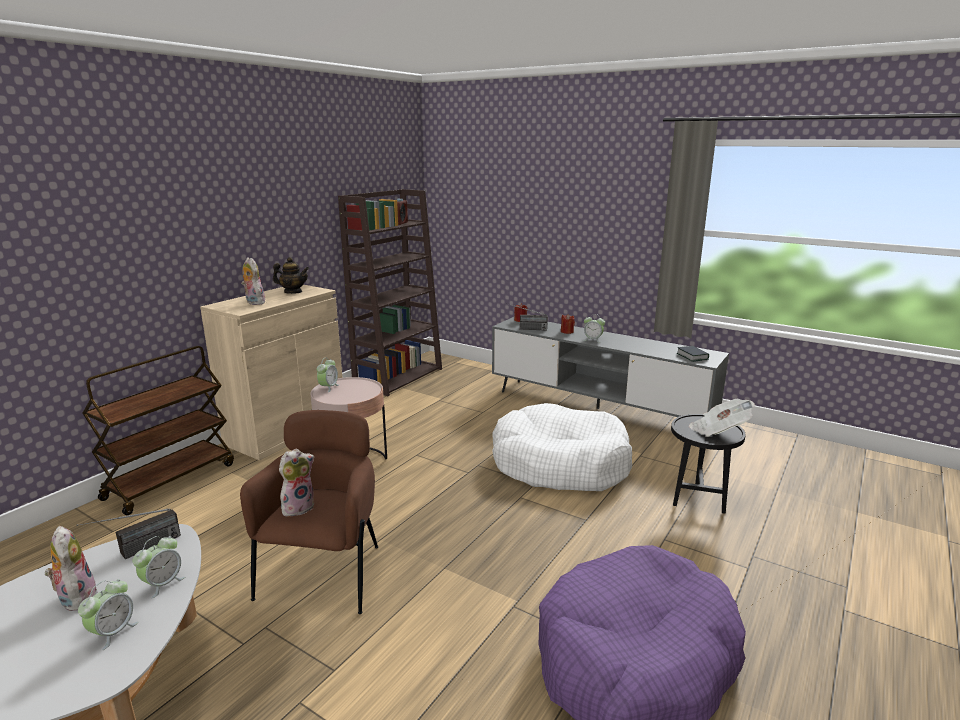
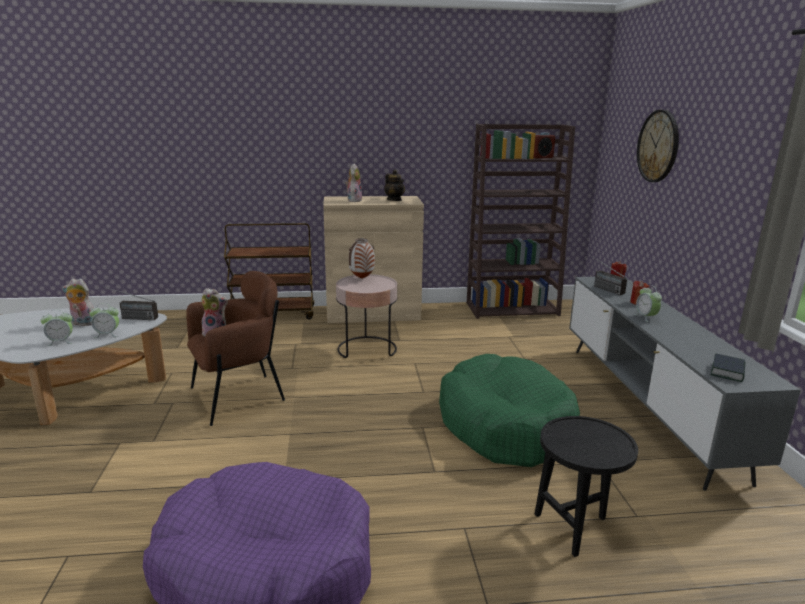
camera: 50 degrees right, 0 degrees up
(76, 597) = (83, 323): plush toy -> plush toy turned 105 degrees counterclockwise
(328, 387) = (362, 278): alarm clock -> vase
(515, 203) = (658, 146): none -> wall clock
(560, 464) = (504, 425): white dog bed -> green dog bed
(719, 431) = (597, 449): newspaper -> none

